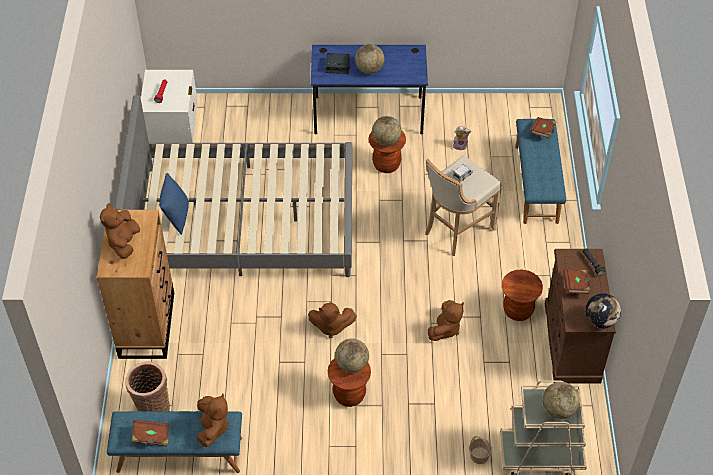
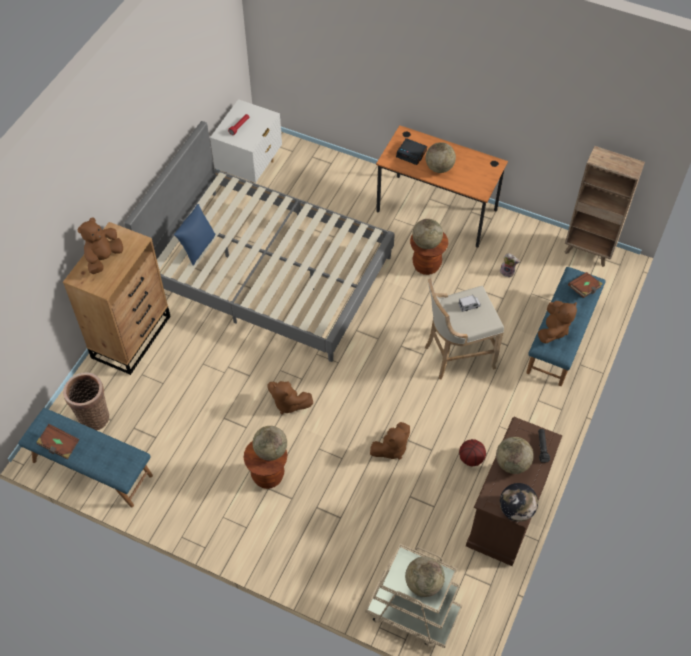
camera: 25 degrees right, 5 degrees up
(212, 428) = (115, 459): brown plush toy -> brown plush toy (553, 330)
(368, 115) = (436, 210): blue desk -> orange desk
(479, 455) = (353, 587): basket -> none
(518, 310) = (471, 458): brown stool -> basketball
(519, 105) = (588, 251): none -> brown bookcase
(576, 286) = (512, 463): brown book -> globe

